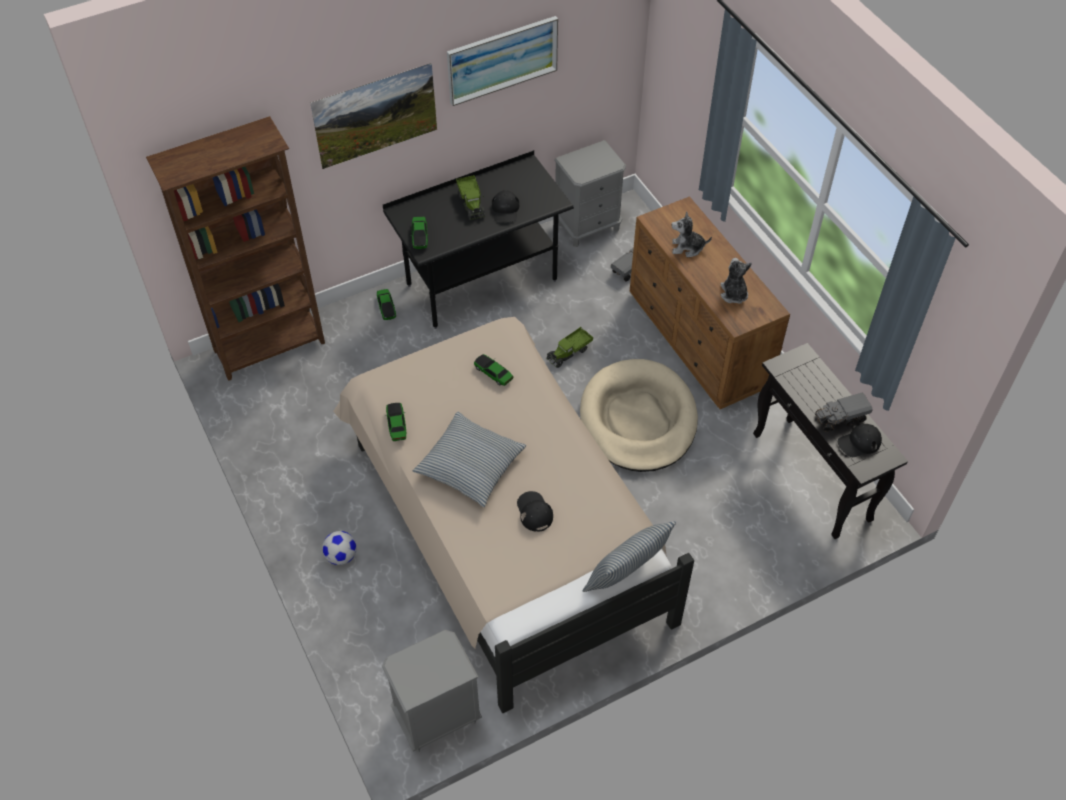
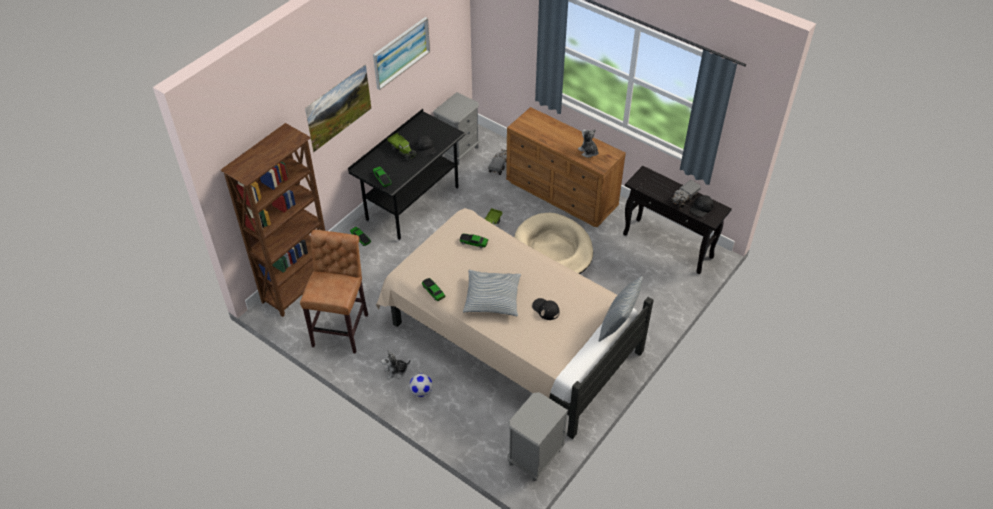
camera: 25 degrees left, 5 degrees down
(292, 425) = (342, 328): none -> brown stool
(687, 248) = (547, 135): plush toy -> plush toy (396, 371)

